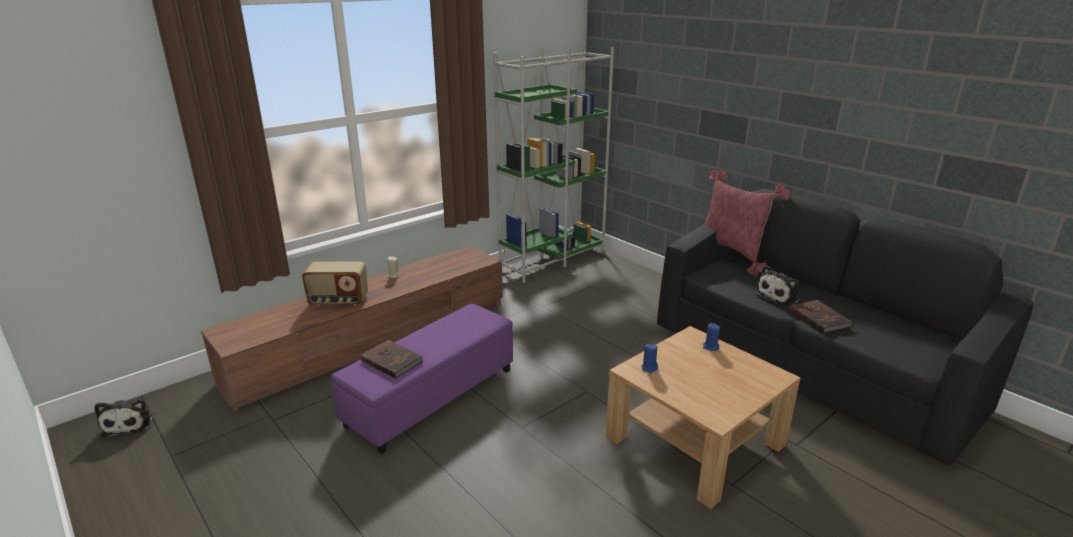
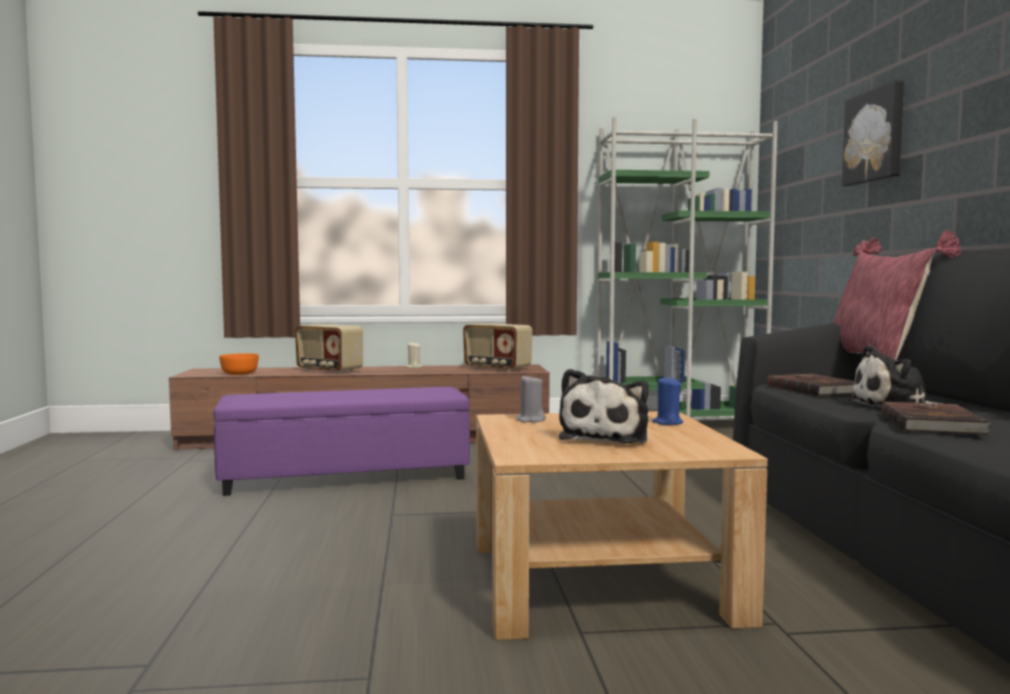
camera: 35 degrees right, 20 degrees down
(129, 423) = (97, 441): plush toy -> plush toy (606, 437)
(272, 330) = (239, 373): none -> orange bowl
(392, 360) = (288, 396): brown book -> brown book (815, 388)
(456, 262) = (496, 368): none -> radio
(649, 368) = (530, 420): blue candle -> grey candle
(710, 93) = (875, 136): none -> picture

